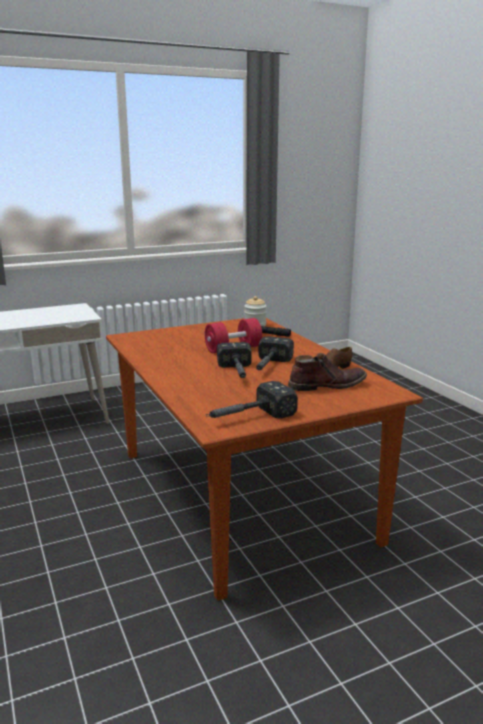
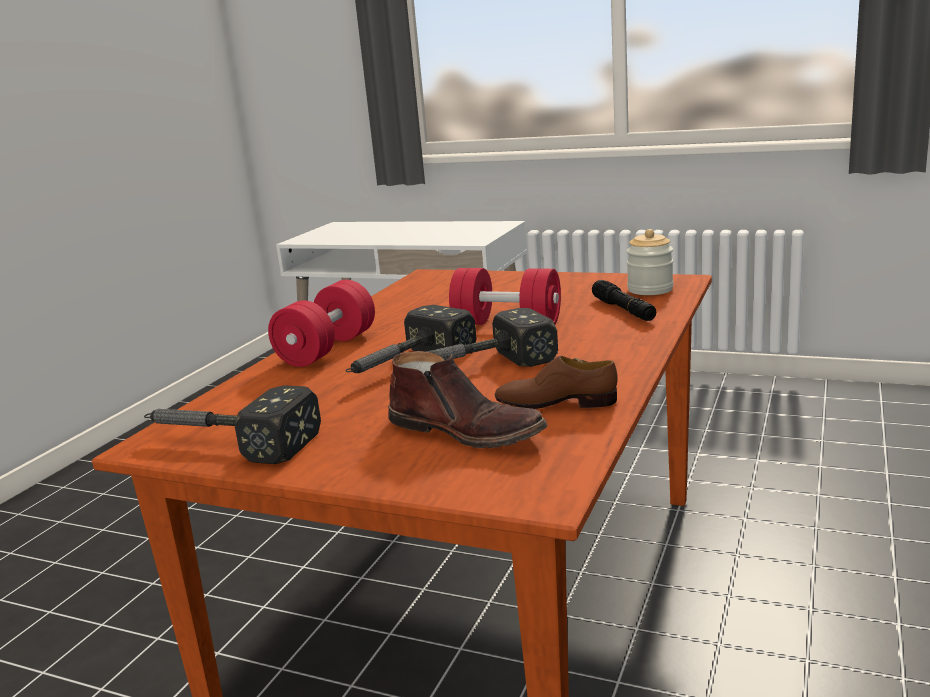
camera: 50 degrees right, 0 degrees up
(178, 376) = (327, 349): none -> red dumbbell

